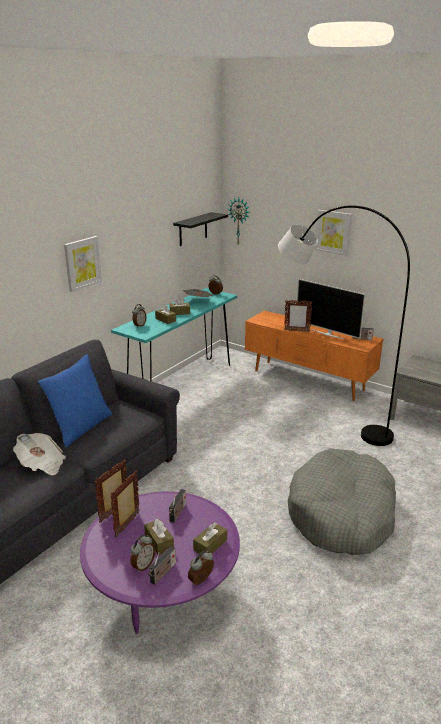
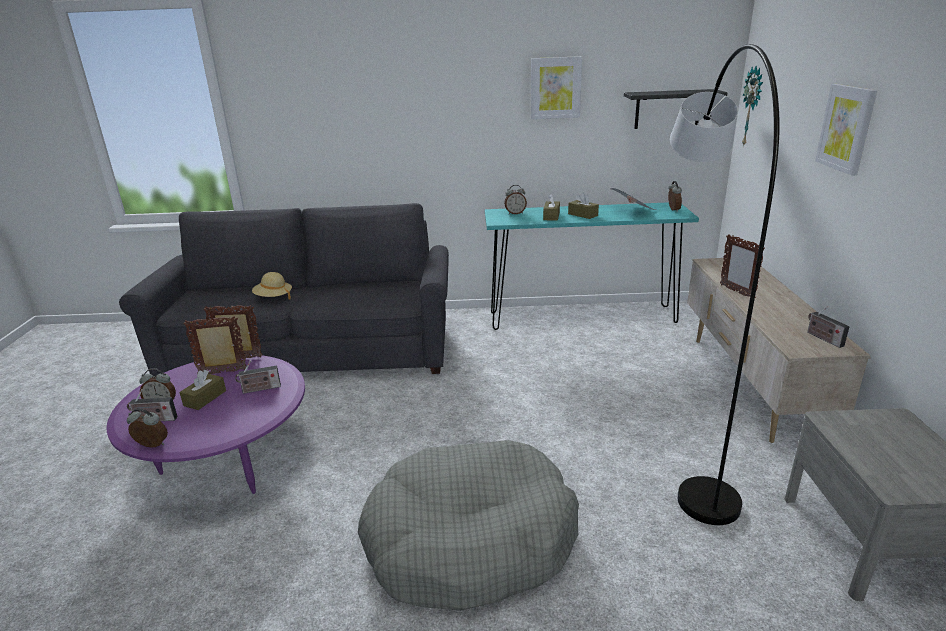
camera: 55 degrees right, 0 degrees up
(42, 464) = (273, 297): newspaper -> beige hat
(80, 427) = (350, 287): blue pillow -> none
(82, 263) = (452, 117): picture -> picture (555, 88)
(210, 545) = (216, 428): brown tissue box -> none
(308, 381) = (749, 385): orange tv stand -> beige tv stand
(328, 334) = (777, 312): television -> none

